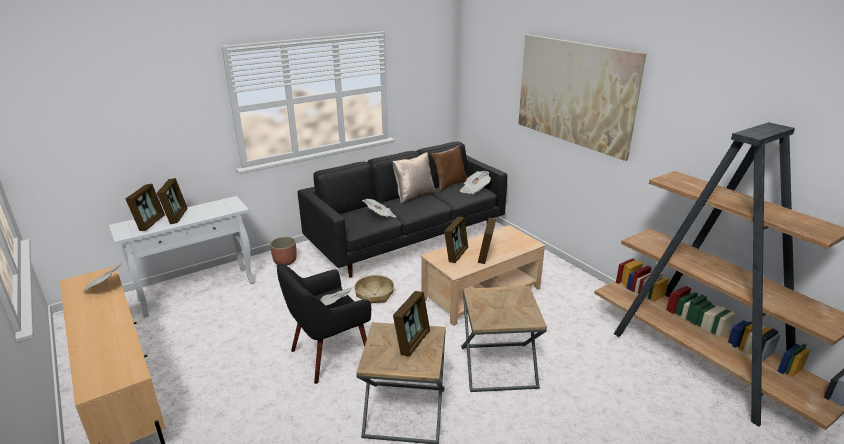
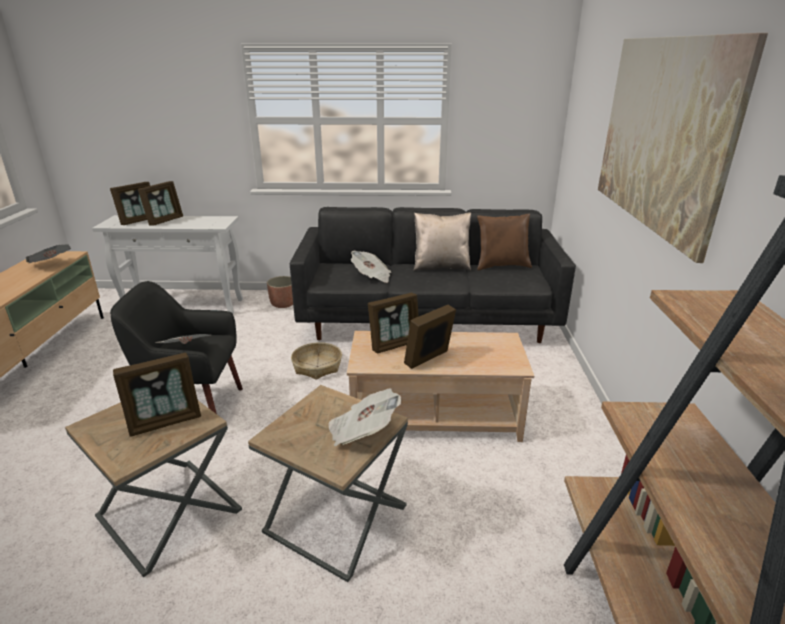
camera: 35 degrees right, 0 degrees up
(474, 190) = (526, 279): newspaper -> newspaper (362, 432)

